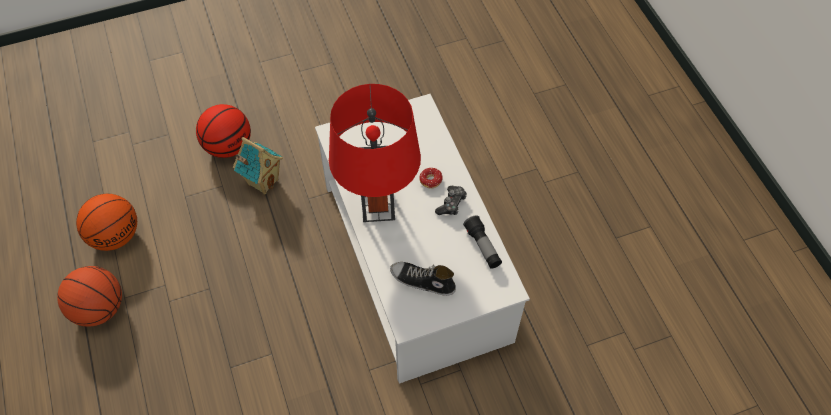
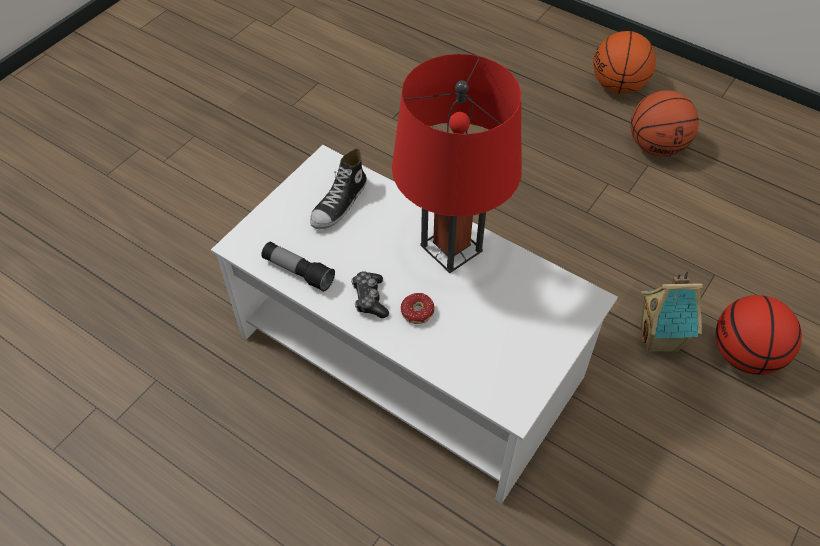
camera: 145 degrees right, 5 degrees down
(116, 235) = (725, 203): basketball -> basketball (618, 86)
(422, 281) = (340, 204): shoe -> shoe turned 135 degrees clockwise

